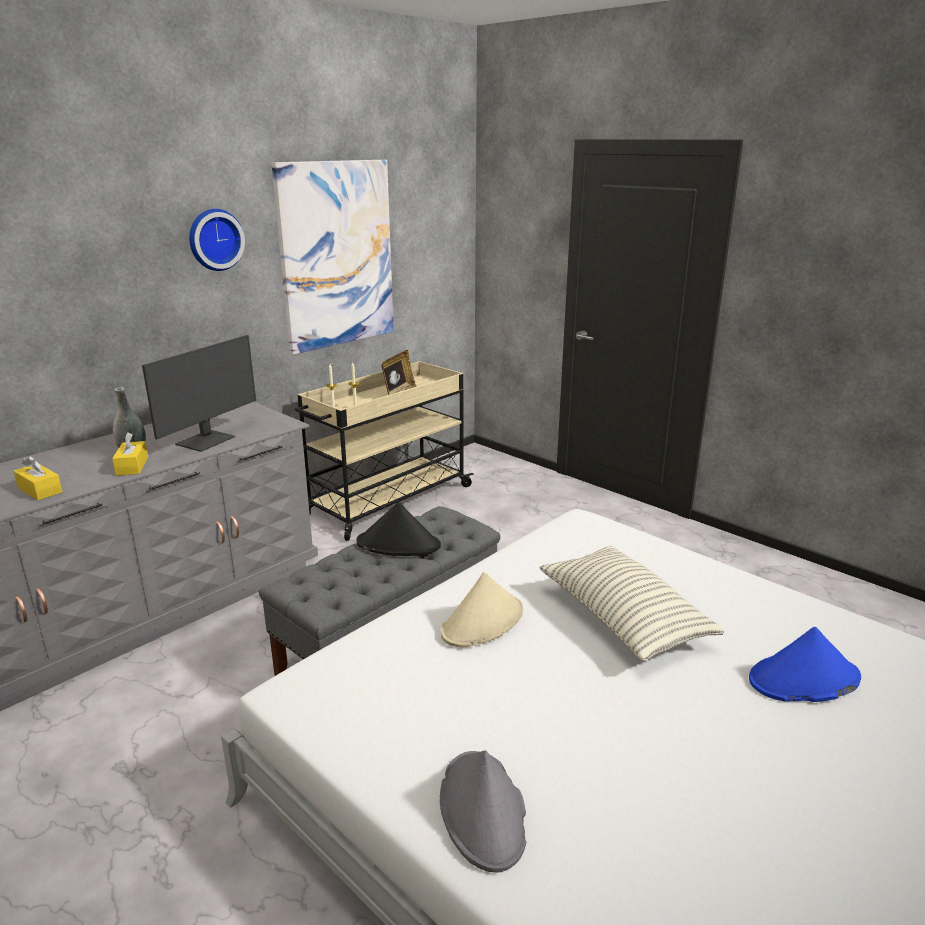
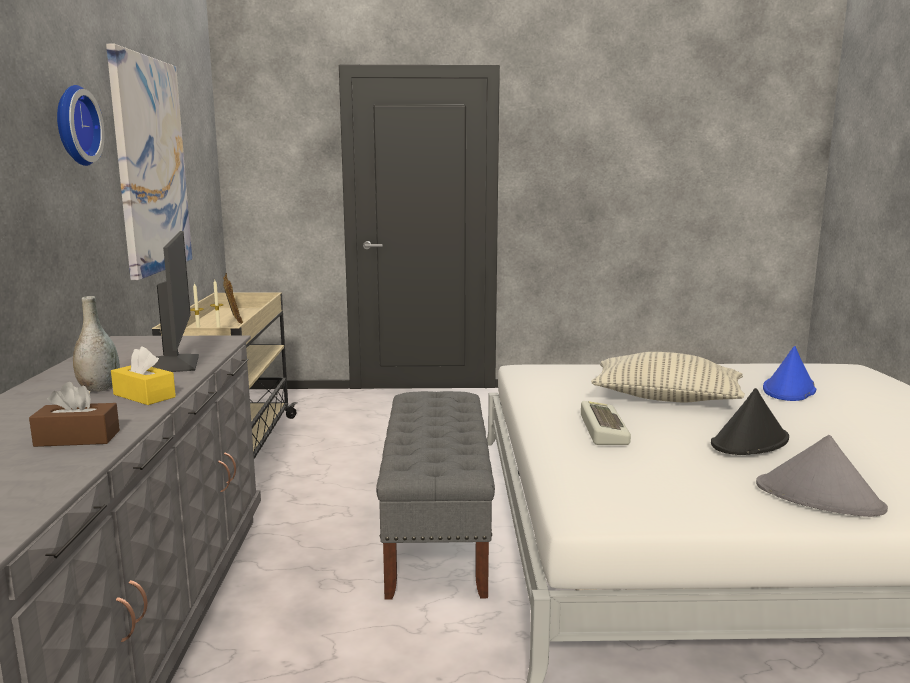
camera: 45 degrees left, 10 degrees down
(40, 490) = (77, 438): yellow tissue box -> brown tissue box
(399, 544) = (431, 419): black hat -> black hat (750, 442)
(482, 622) = (601, 429): beige hat -> keyboard

